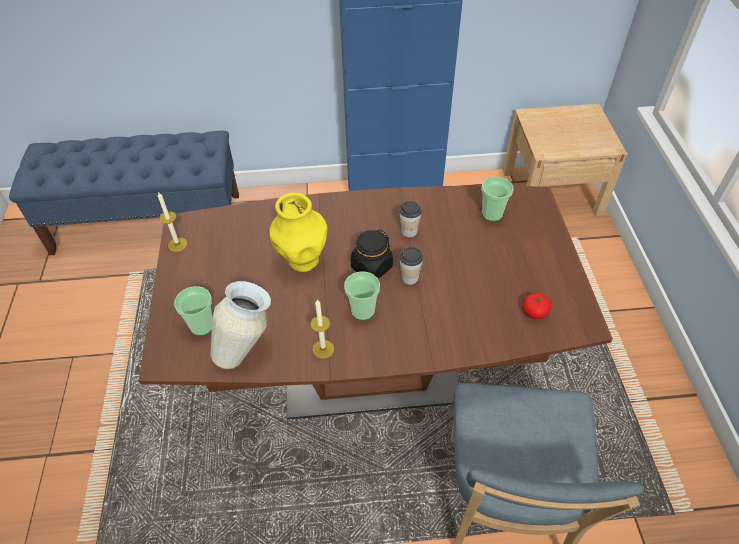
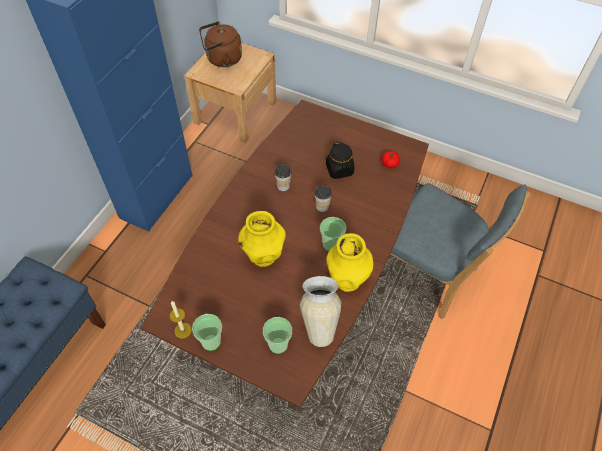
camera: 60 degrees left, 5 degrees up
(323, 349) = (346, 281): candle -> yellow vase
(371, 267) = (298, 222): black jar -> black jar (339, 170)
(492, 214) = (302, 138): cup -> cup (211, 342)
(568, 121) = (222, 59): none -> brown kettle

